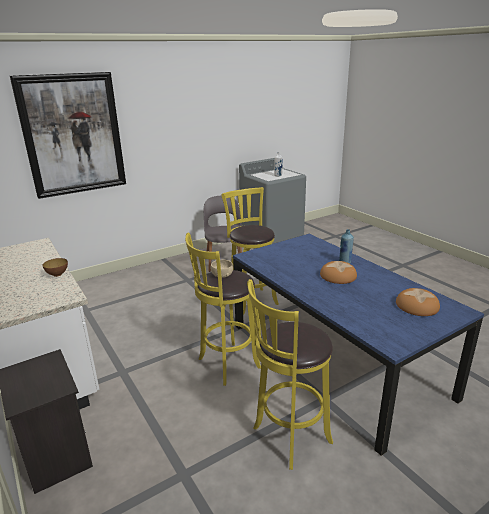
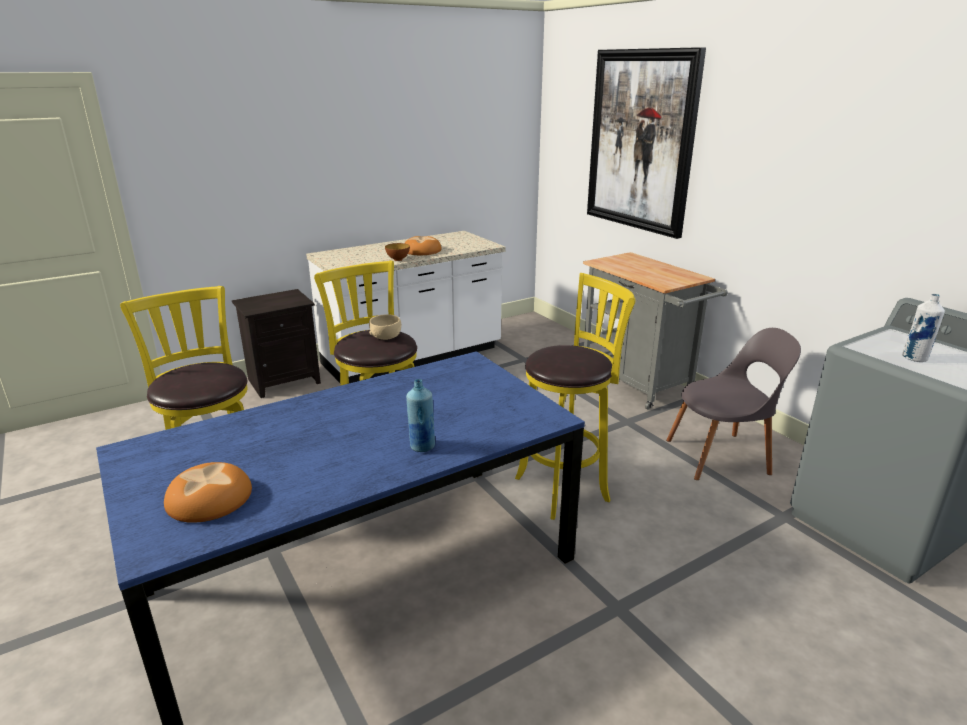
camera: 90 degrees right, 0 degrees up
(146, 273) = (640, 386): none -> grey cart
(337, 276) = (365, 432): bread -> bread (422, 251)

